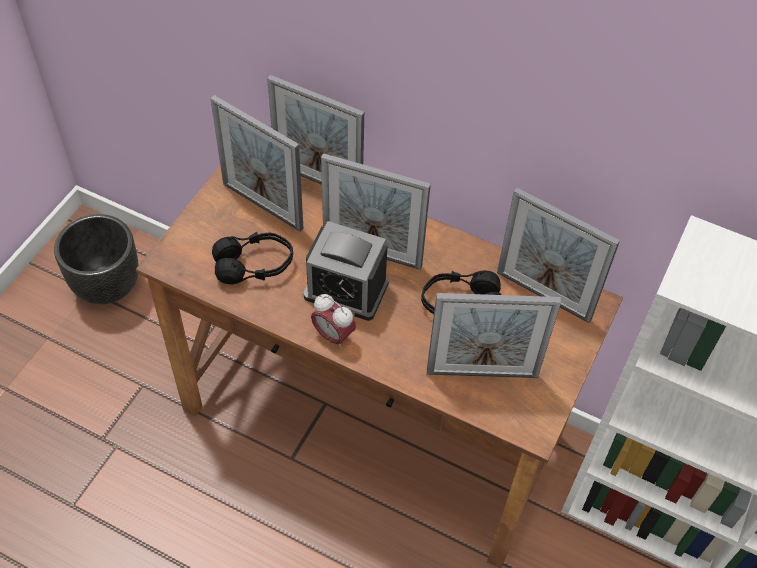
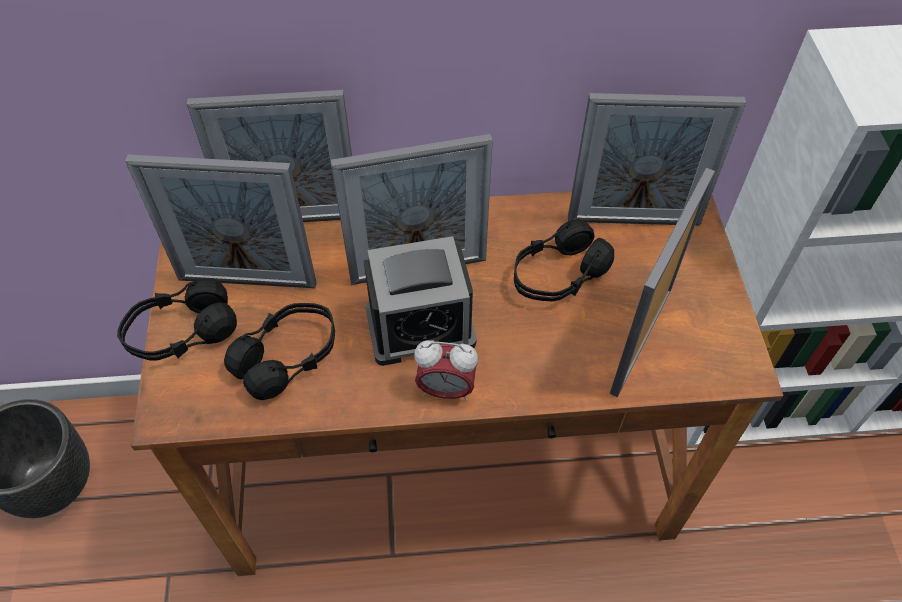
camera: 30 degrees left, 0 degrees up
(204, 218) = (182, 333): none -> black headphones
(482, 373) = (641, 339): picture frame -> picture frame turned 150 degrees clockwise

